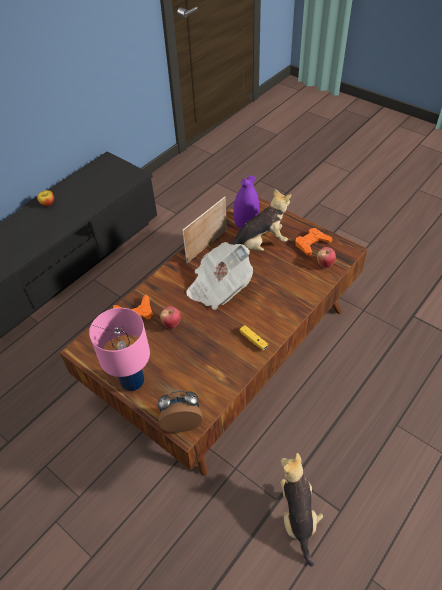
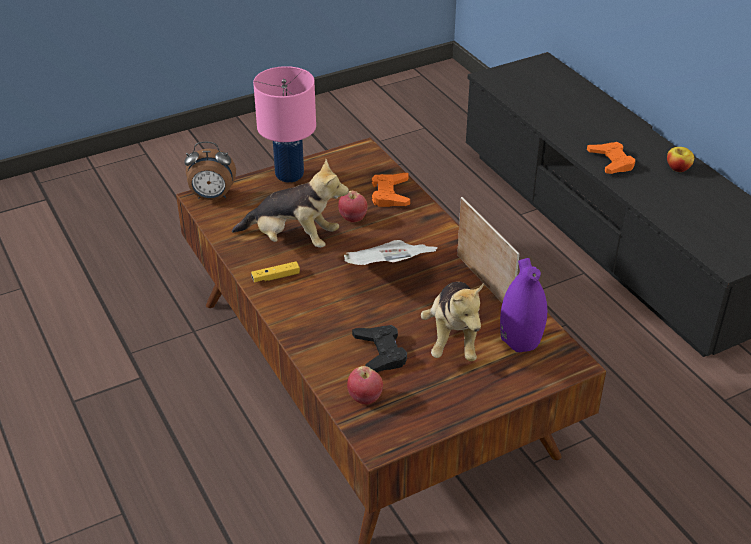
camera: 110 degrees right, 10 degrees down
(181, 422) = (212, 197): alarm clock -> alarm clock turned 75 degrees clockwise
(288, 269) = (380, 353): none -> black game controller
(297, 515) = (100, 363): plush toy -> plush toy (292, 239)
(311, 244) = (421, 401): orange game controller -> orange game controller (611, 162)

